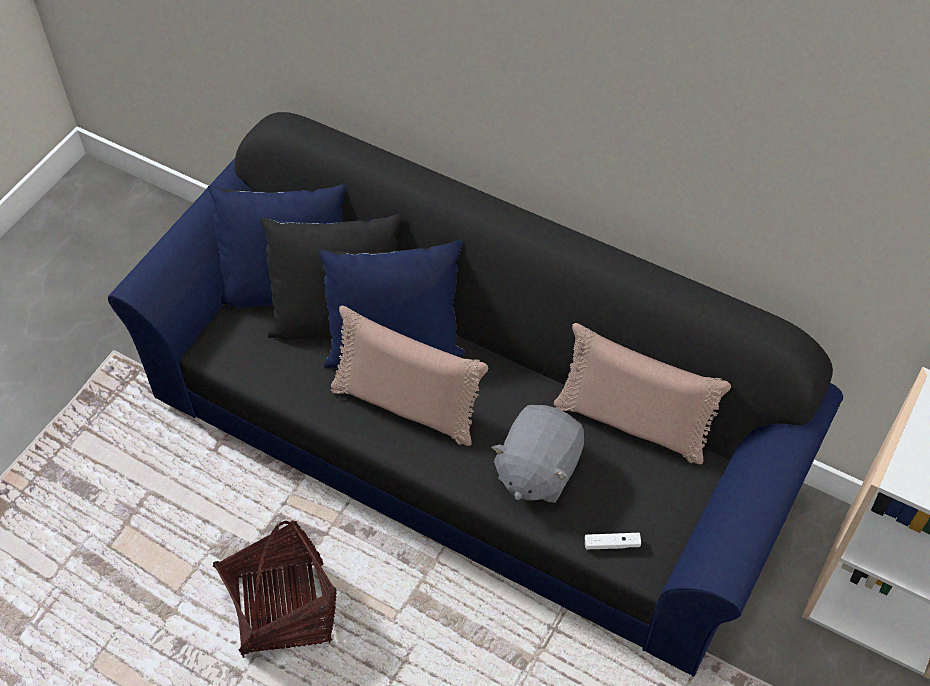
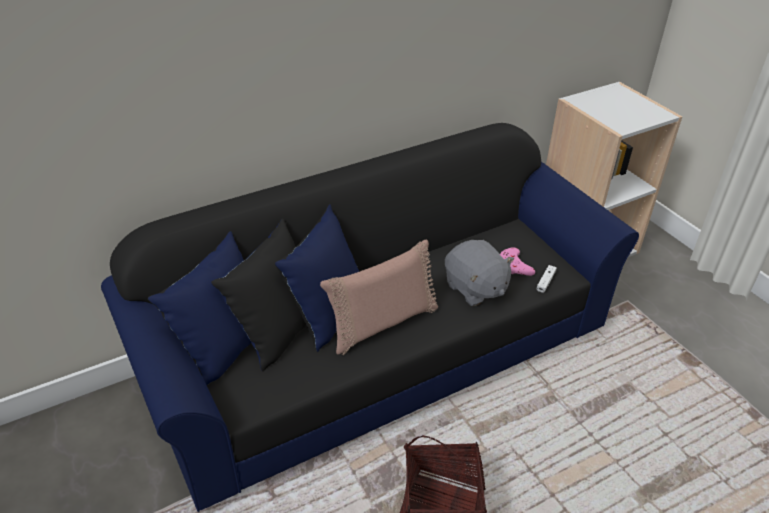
camera: 60 degrees left, 15 degrees down
(617, 496) = (515, 265): none -> pink game controller
(632, 422) = (469, 239): beige pillow -> none

